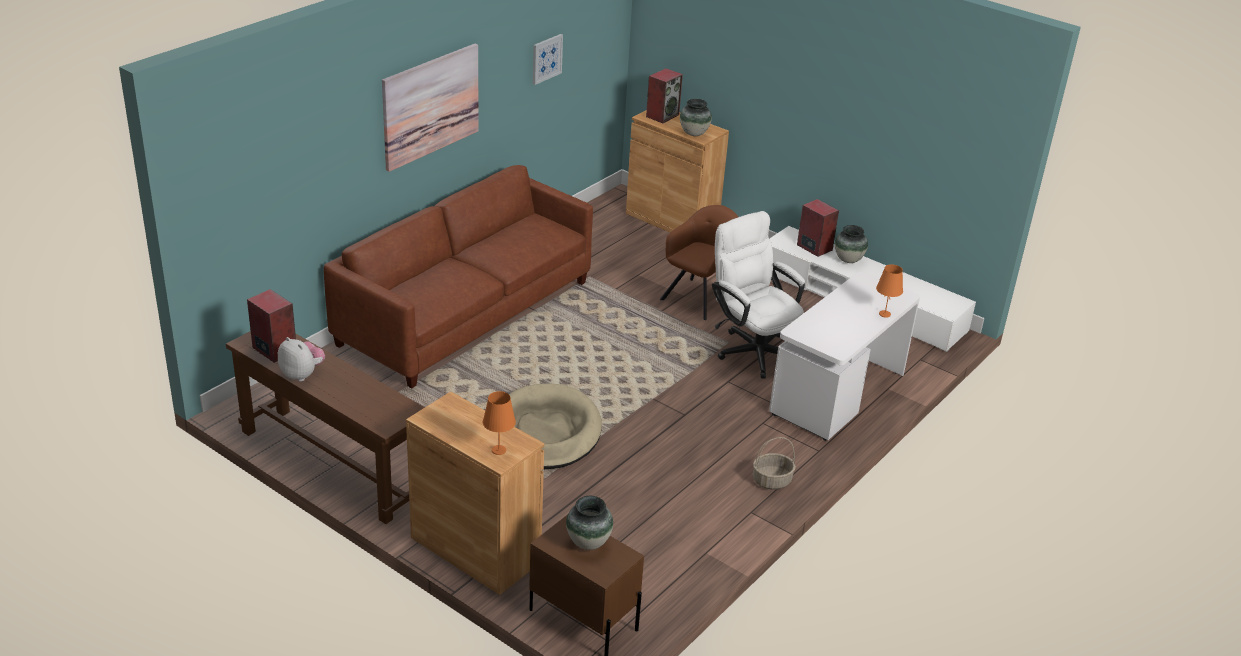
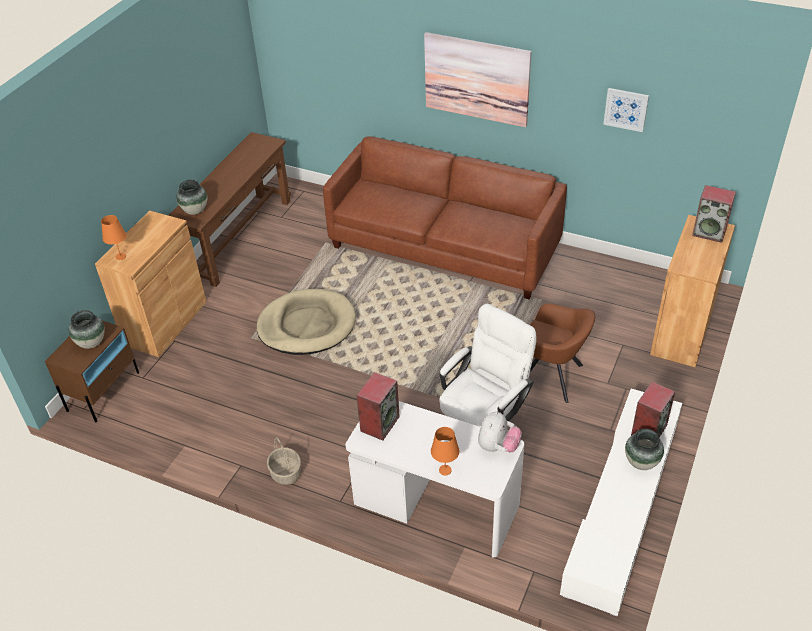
camera: 80 degrees right, 10 degrees up
(273, 349) = (250, 150): speaker -> speaker (379, 423)
(302, 374) = (225, 168): plush toy -> plush toy (498, 446)
(694, 133) = (686, 260): vase -> vase (195, 211)

